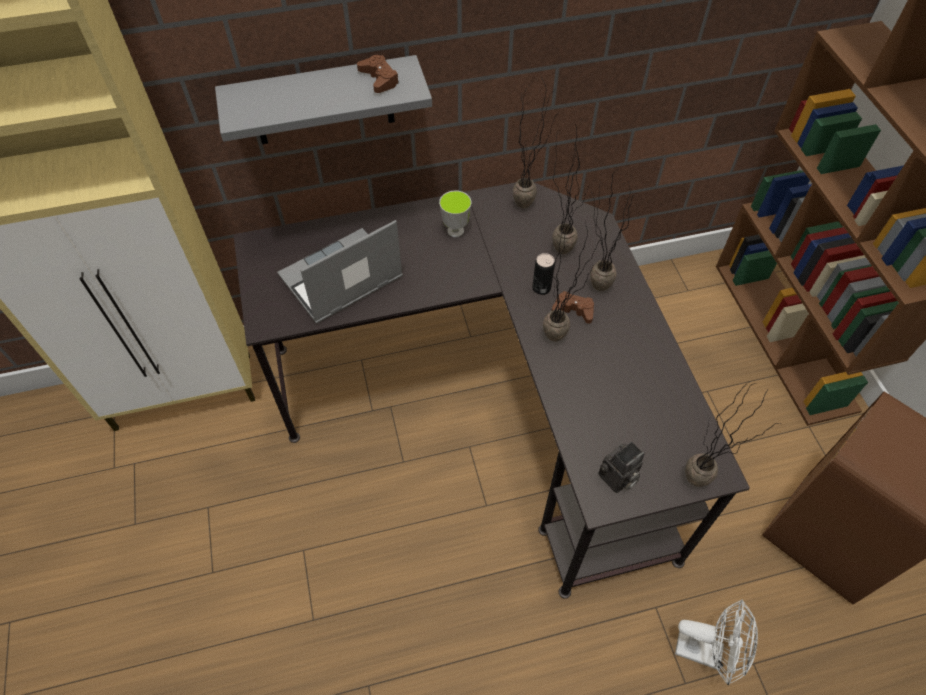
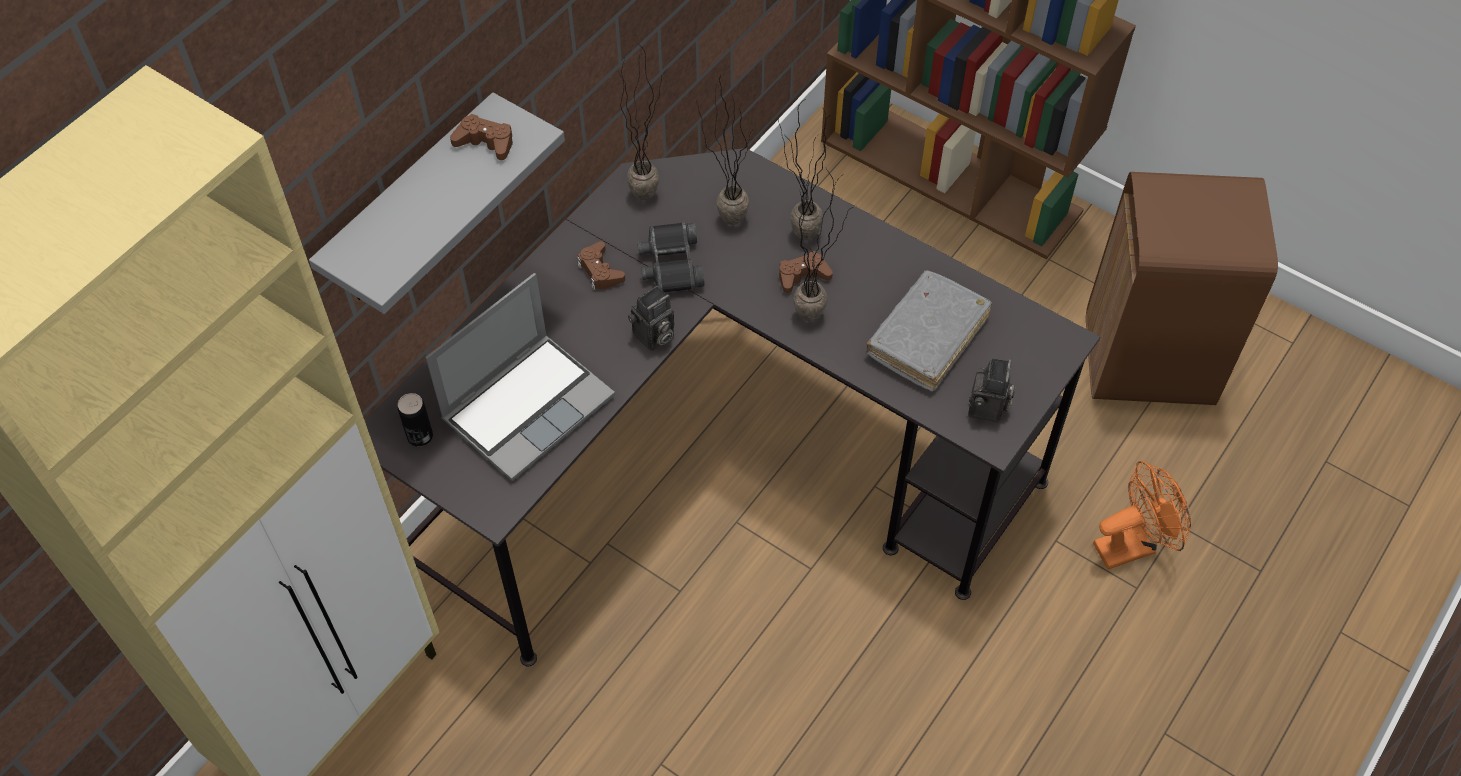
camera: 40 degrees left, 0 degrees up
(340, 279) = (528, 406): laptop -> laptop turned 150 degrees counterclockwise
(447, 287) = (653, 337): none -> camera
(455, 231) = (600, 271): cup -> brown game controller
(499, 253) = (670, 264): none -> black binoculars
(541, 288) = (749, 274): can -> can (420, 436)
(619, 402) = (927, 337): none -> grey book
(700, 487) = (1062, 365): potted plant -> none
(707, 651) = (1132, 545): white fan -> orange fan

